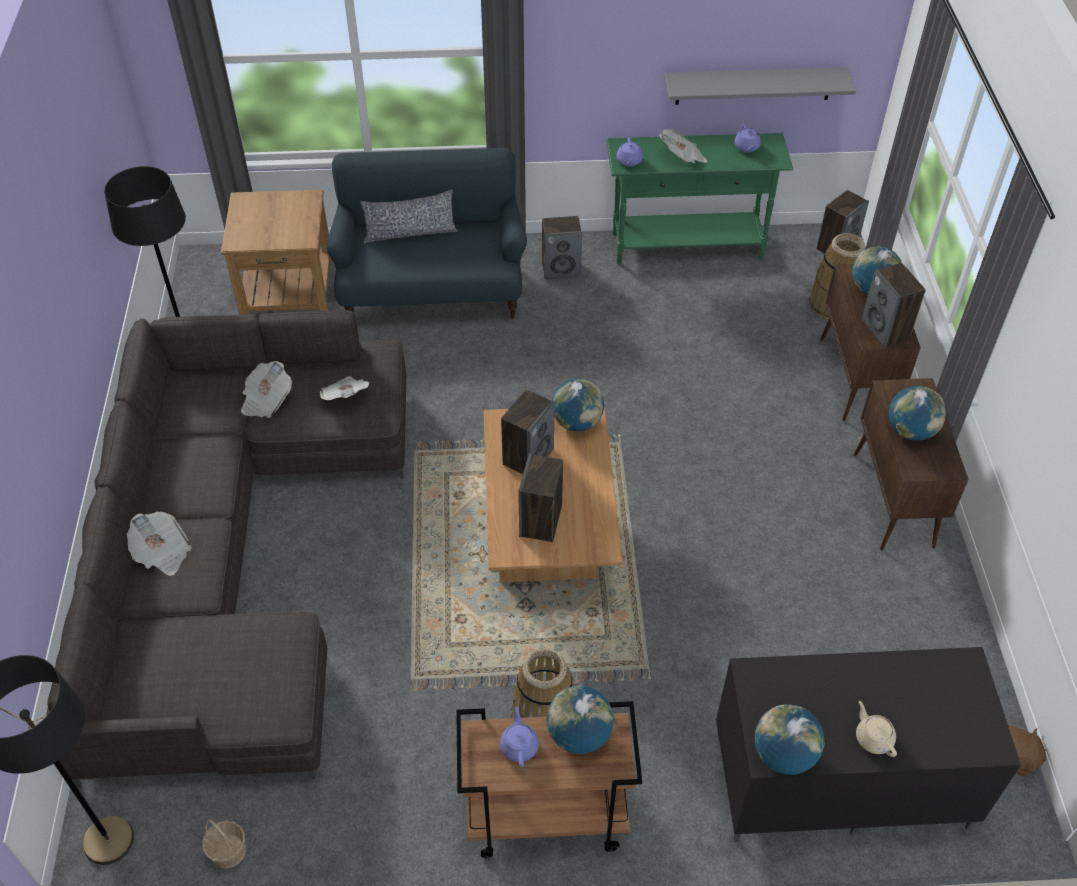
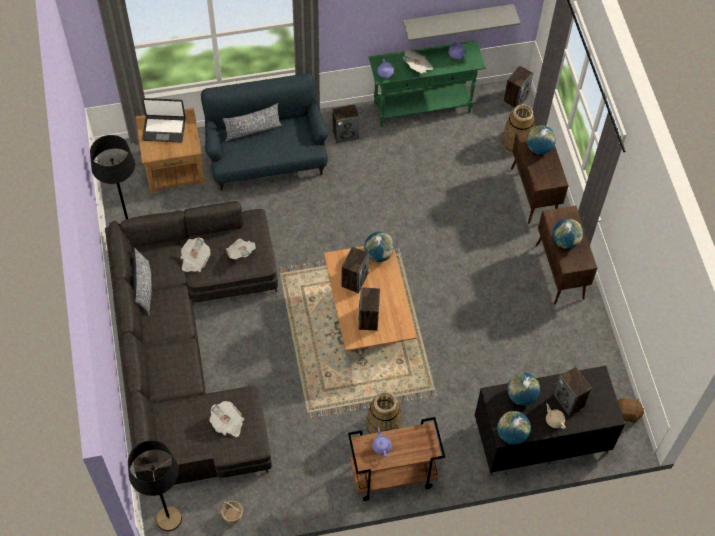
camera: 10 degrees left, 10 degrees up
(162, 553) = (162, 363): newspaper -> newspaper (227, 423)
(170, 432) = (144, 288): none -> pillow
(269, 212) = (164, 129): none -> laptop
(579, 735) = (410, 437): globe -> globe (521, 395)
(885, 329) = (548, 175): speaker -> speaker (569, 400)

